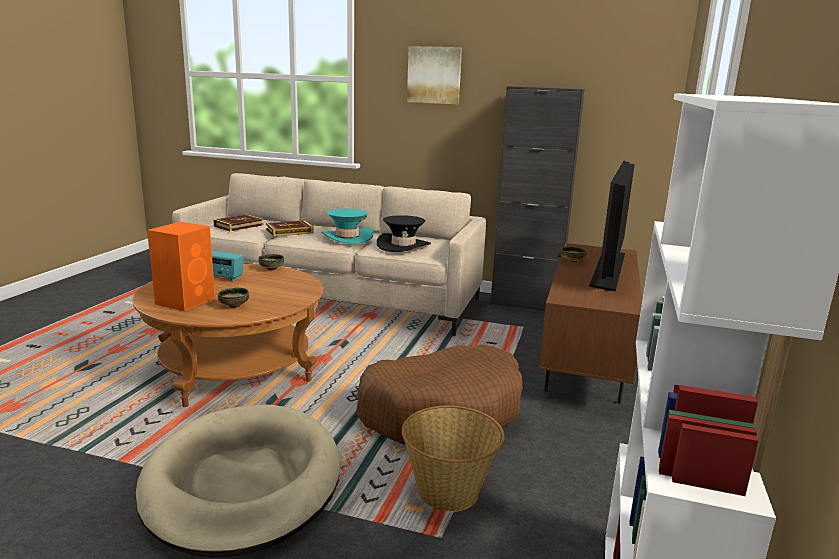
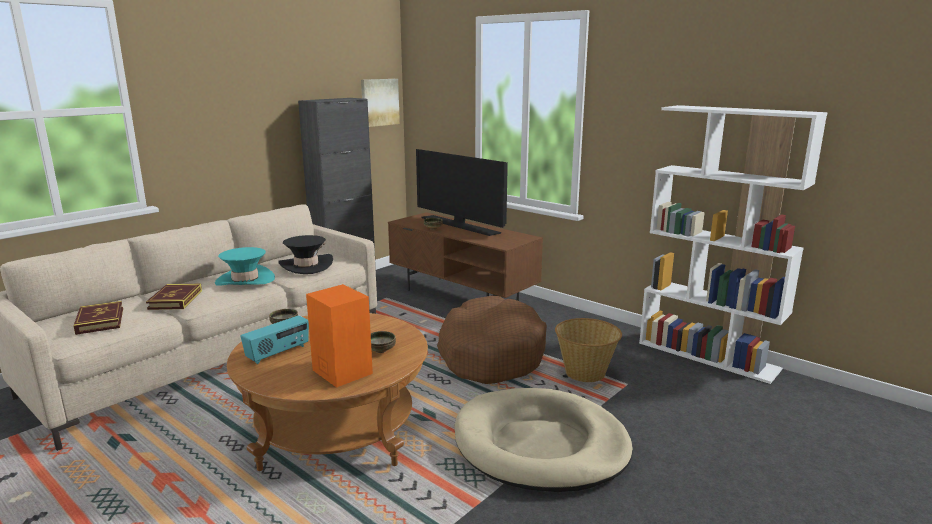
camera: 65 degrees left, 0 degrees up
(434, 75) = (224, 96): picture -> picture (379, 102)

